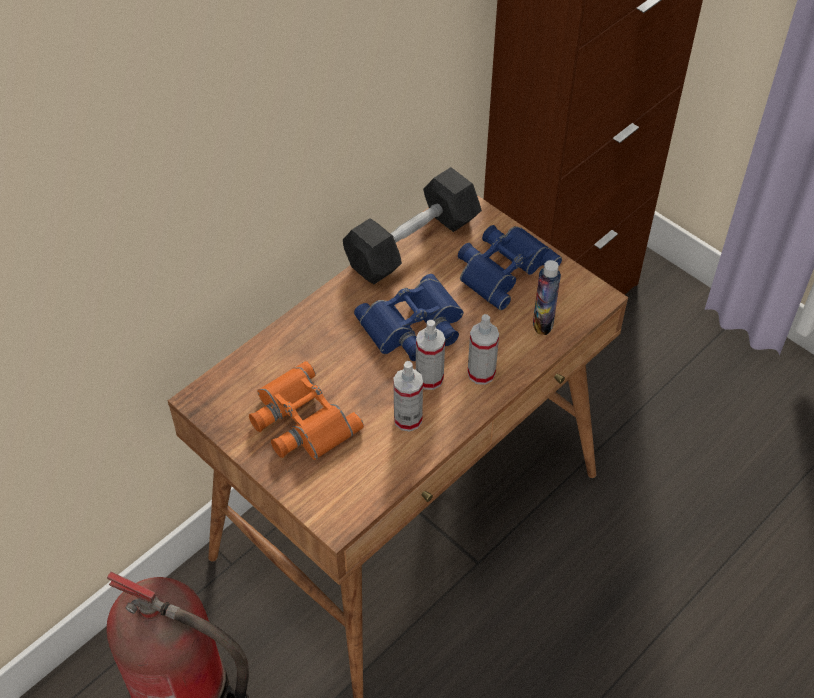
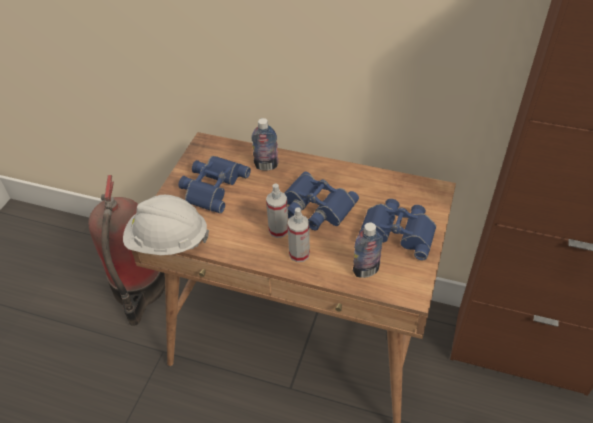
camera: 65 degrees right, 5 degrees down
(300, 420) = (212, 186): orange binoculars -> blue binoculars
(302, 347) = (266, 166): none -> bottle
(373, 505) = (167, 241): none -> white hard hat
(408, 419) = (240, 232): spray bottle -> none
(412, 243) = (383, 180): grey dumbbell -> none

